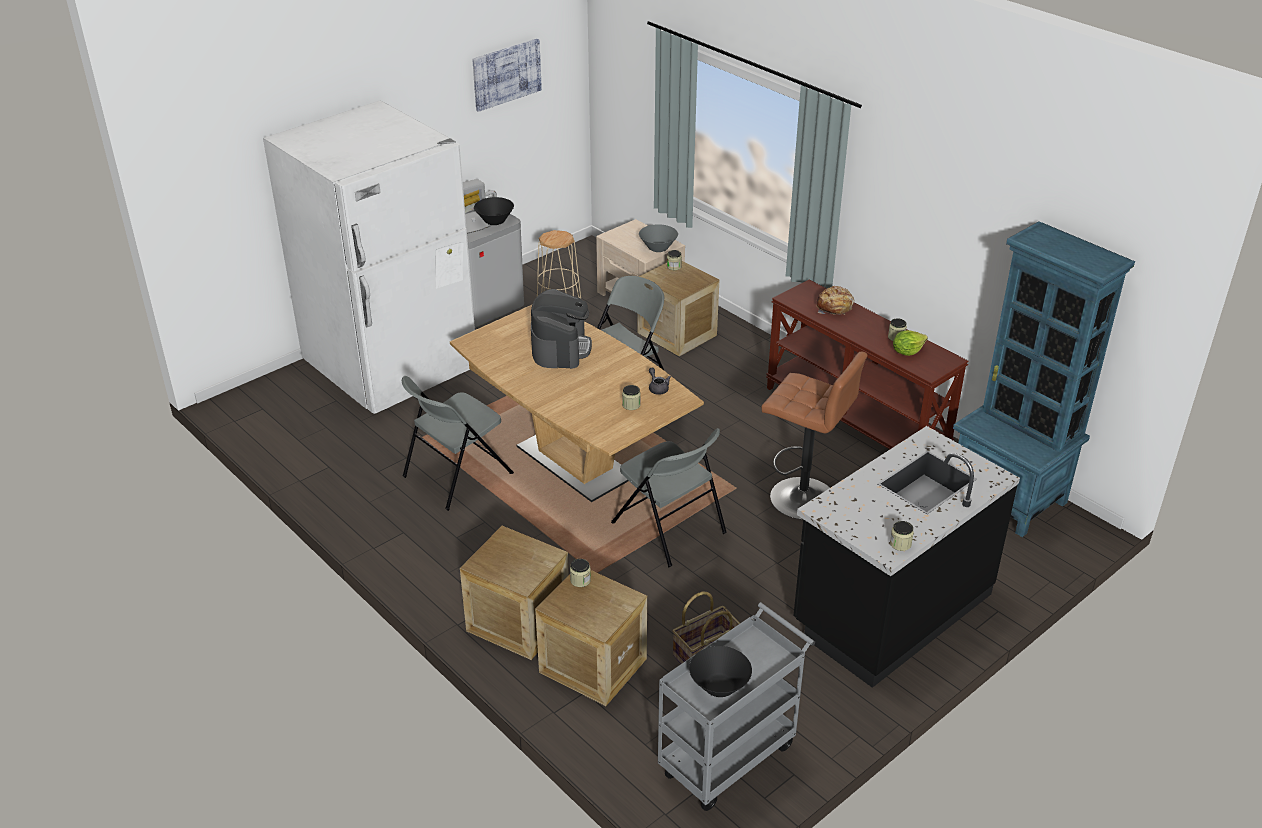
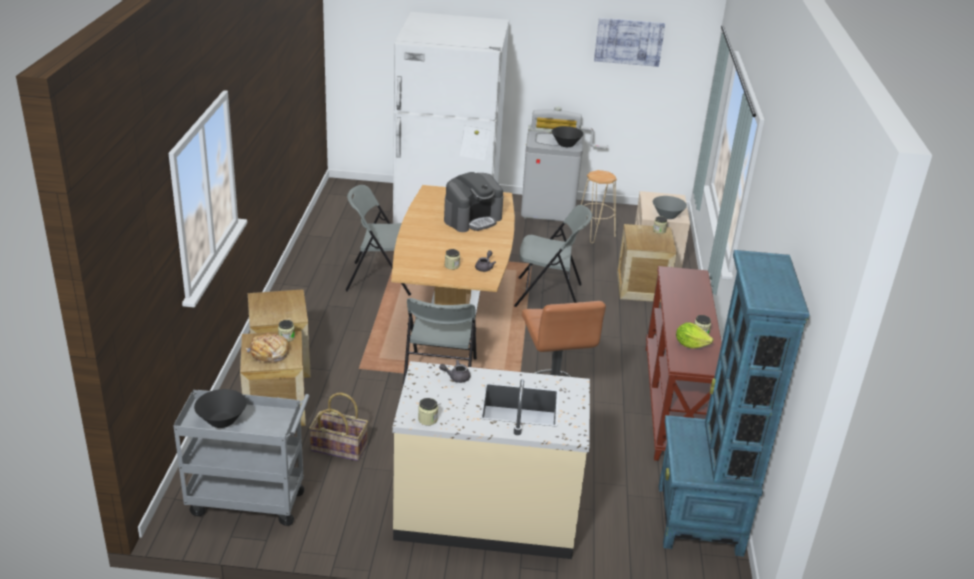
camera: 45 degrees right, 5 degrees down
(834, 307) = (691, 293): bread -> bread (269, 354)
(852, 495) = (456, 377): none -> grey teapot
(891, 610) = (486, 513): black counter -> beige counter

